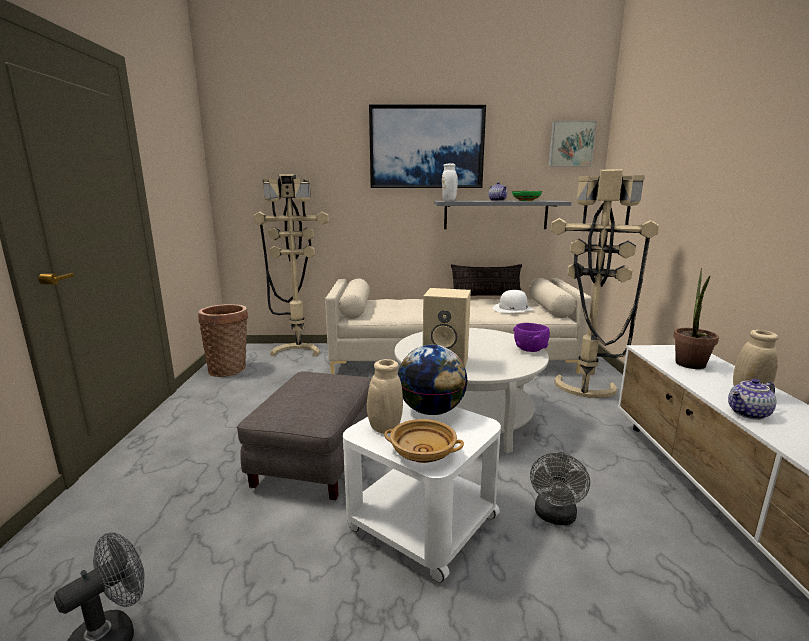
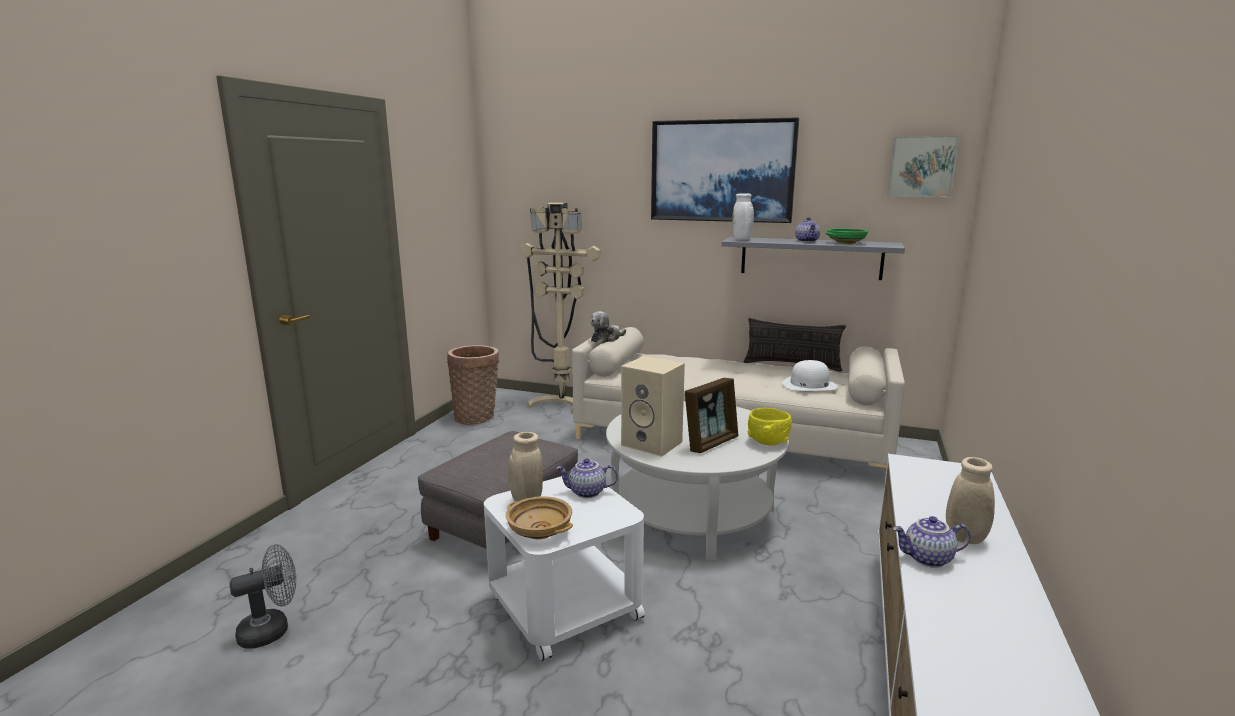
camera: 20 degrees right, 0 degrees up
(347, 288) = (606, 339): none -> plush toy
(431, 411) = (587, 492): globe -> teapot
(490, 356) = (711, 443): none -> picture frame
(530, 350) = (768, 442): purple bowl -> yellow bowl
(555, 517) = (706, 635): grey fan -> none
(584, 393) = (870, 509): beige floor lamp -> none
(690, 366) = (936, 492): potted plant -> none

